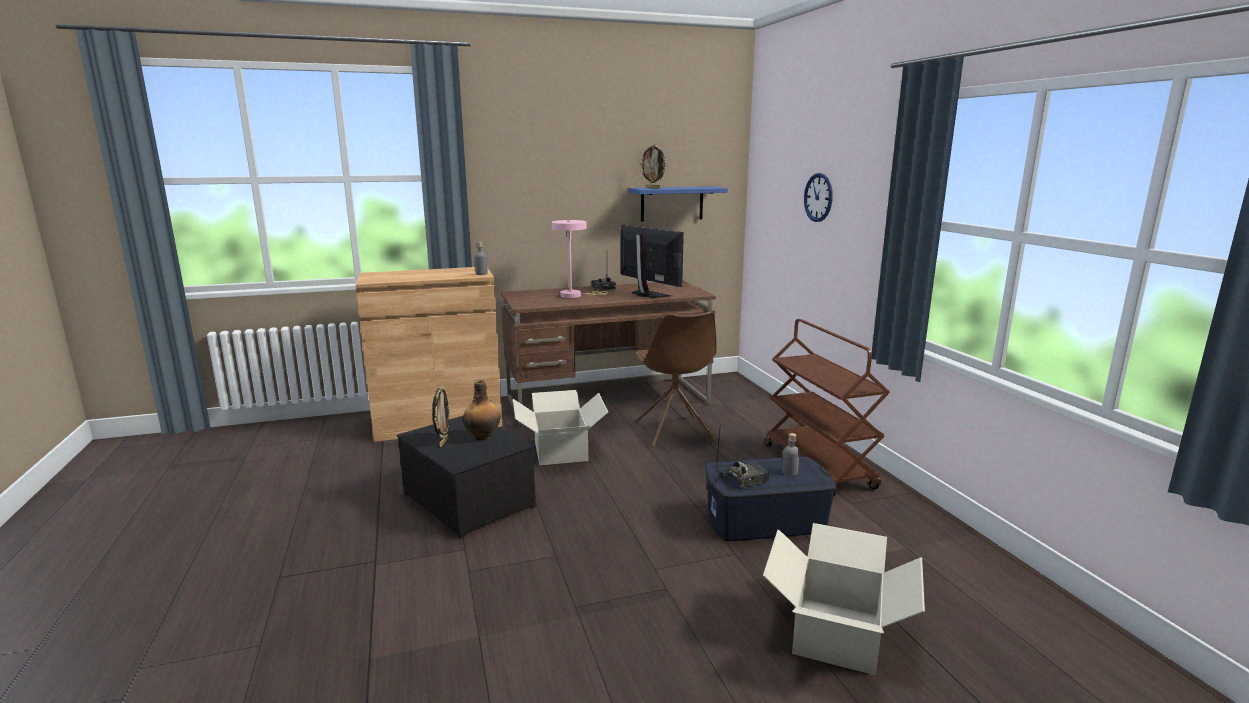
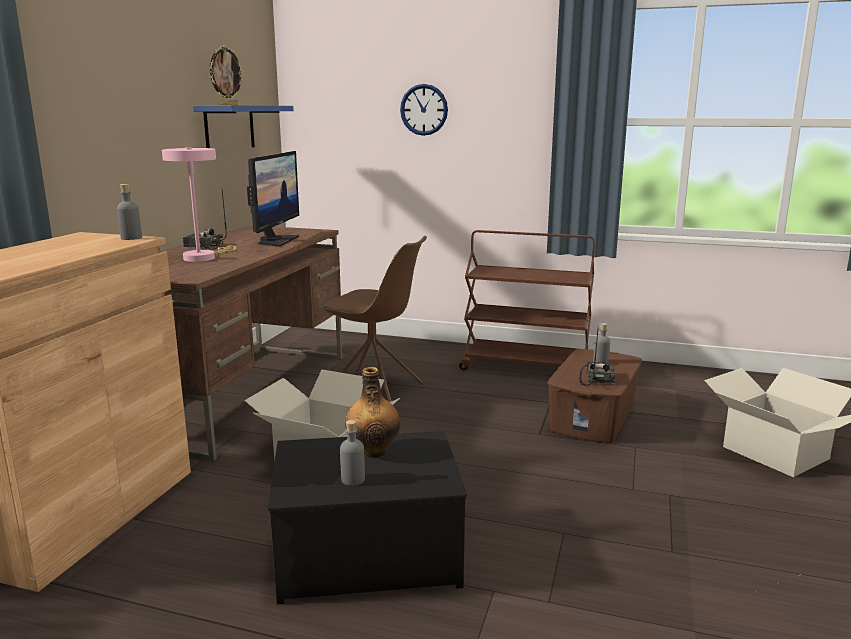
camera: 55 degrees left, 0 degrees up
(443, 442) = (353, 479): picture frame -> grey bottle
(647, 294) = (276, 241): monitor -> monitor turned 105 degrees clockwise
(766, 521) = (594, 417): blue storage box -> brown storage box

